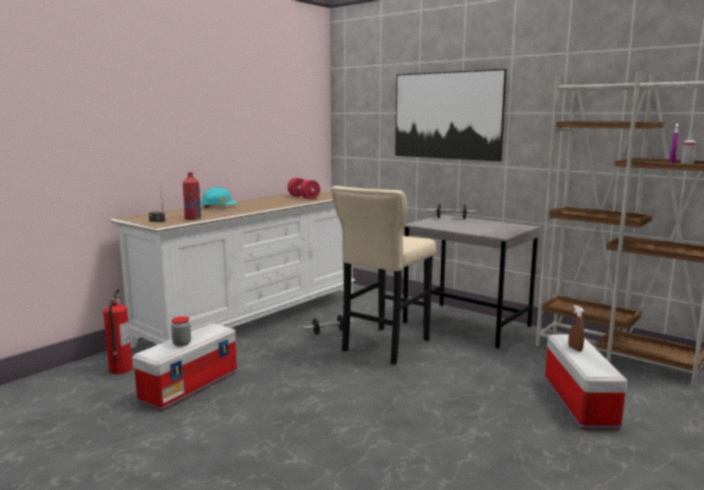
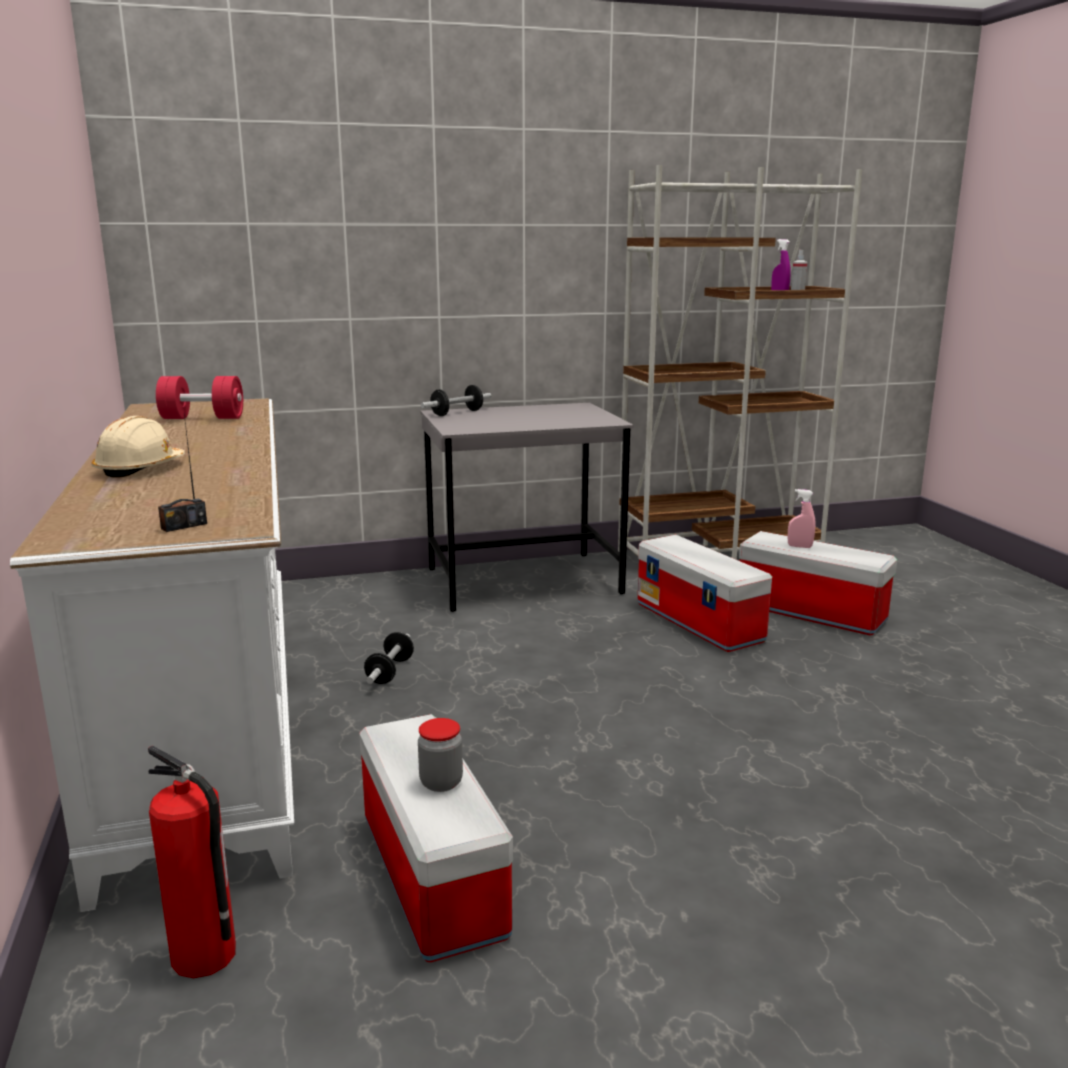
camera: 55 degrees left, 5 degrees up
(193, 219) = (235, 500): red bottle -> none
(218, 207) = (140, 469): turquoise hard hat -> beige hard hat
(384, 347) = (515, 653): beige stool -> none
(447, 115) = (410, 229): picture -> none
(498, 376) = (700, 623): none -> storage box
(575, 349) = (799, 546): brown spray bottle -> pink spray bottle

